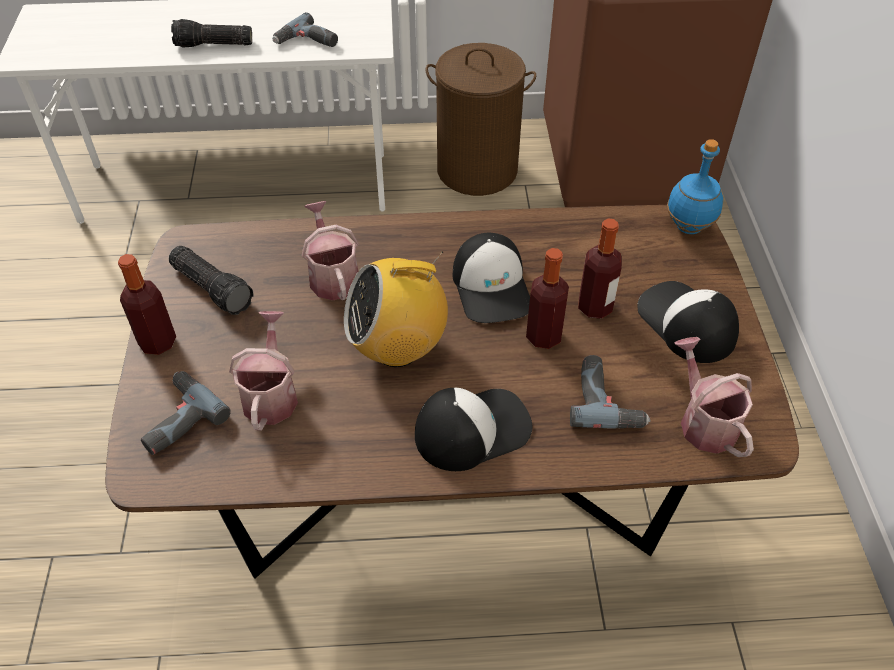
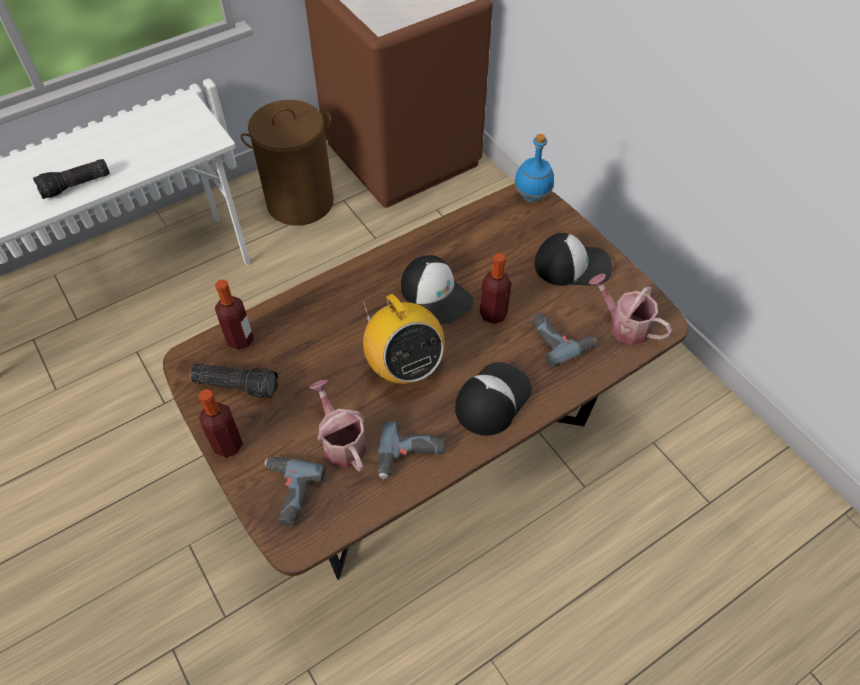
camera: 30 degrees left, 5 degrees up
(307, 42) = (155, 155): power drill -> power drill (410, 457)
(332, 276) = (320, 335): watering can -> none
(398, 348) = (404, 367): radio -> radio turned 75 degrees counterclockwise
(595, 307) = (511, 279): bottle -> bottle (240, 340)
(686, 323) = (572, 265): cap -> cap turned 150 degrees clockwise

